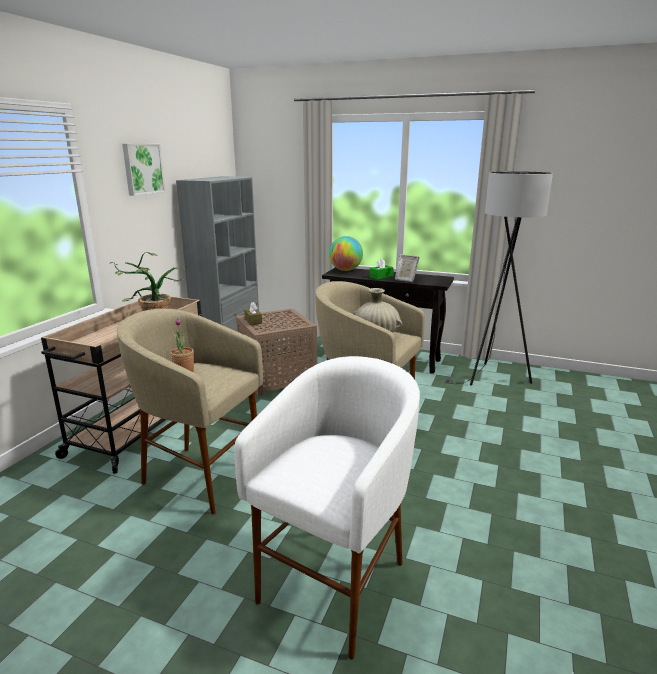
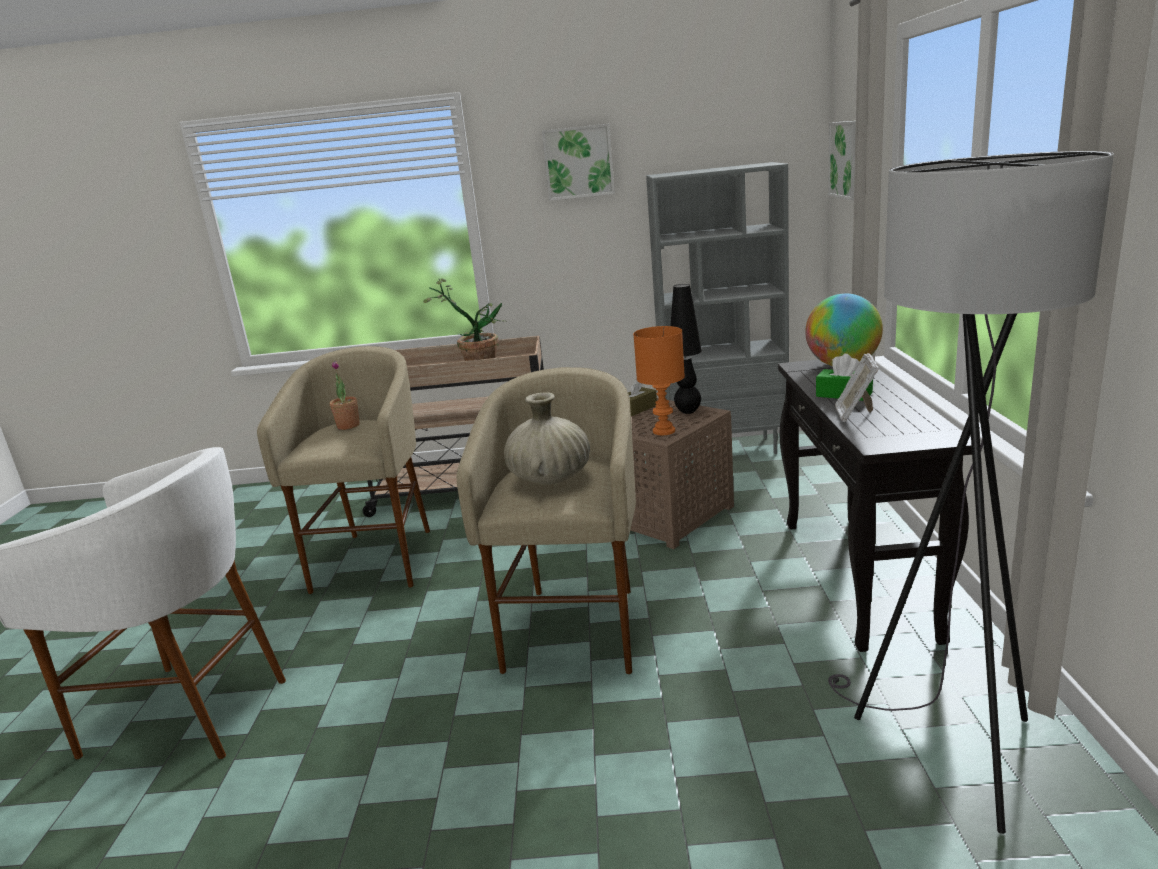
camera: 70 degrees right, 0 degrees up
(269, 176) = (848, 159): none -> picture
(278, 314) = (688, 411): none -> black table lamp
(297, 322) = (664, 431): none -> orange table lamp

